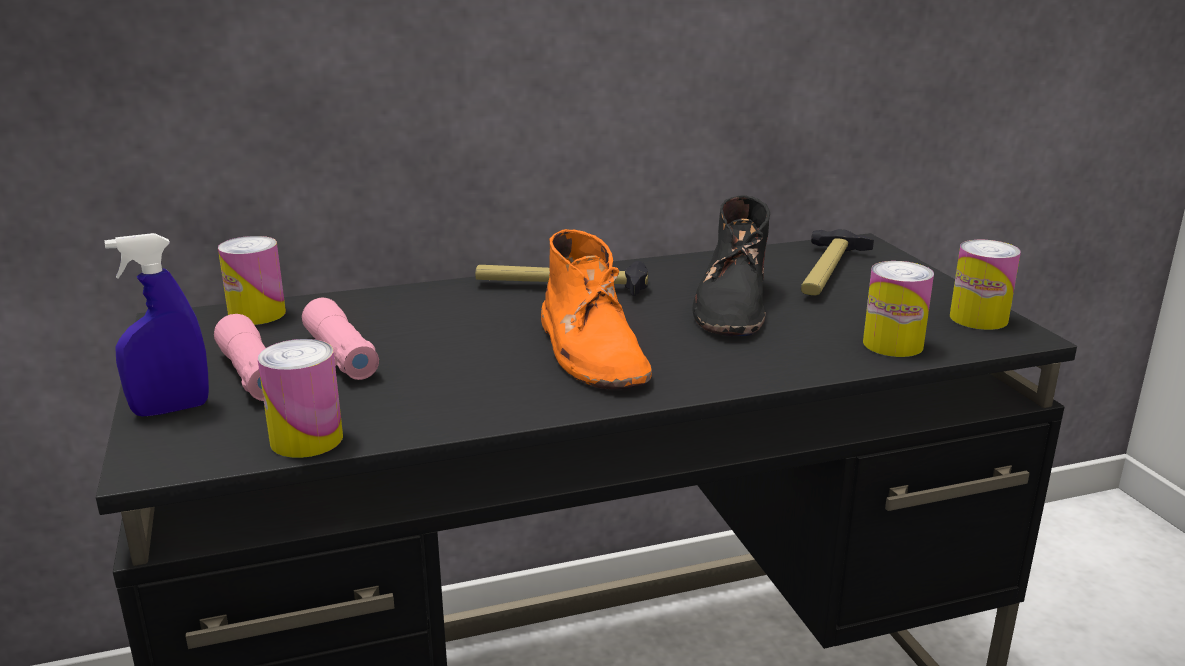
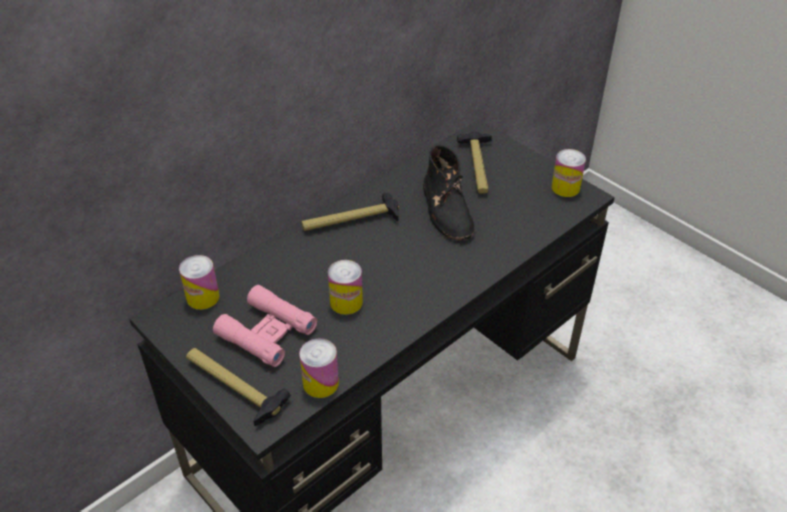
camera: 25 degrees left, 20 degrees up
(171, 409) = (233, 387): blue spray bottle -> hammer
(591, 351) = (404, 272): orange boot -> none
(893, 344) = (538, 221): can -> can (346, 302)

